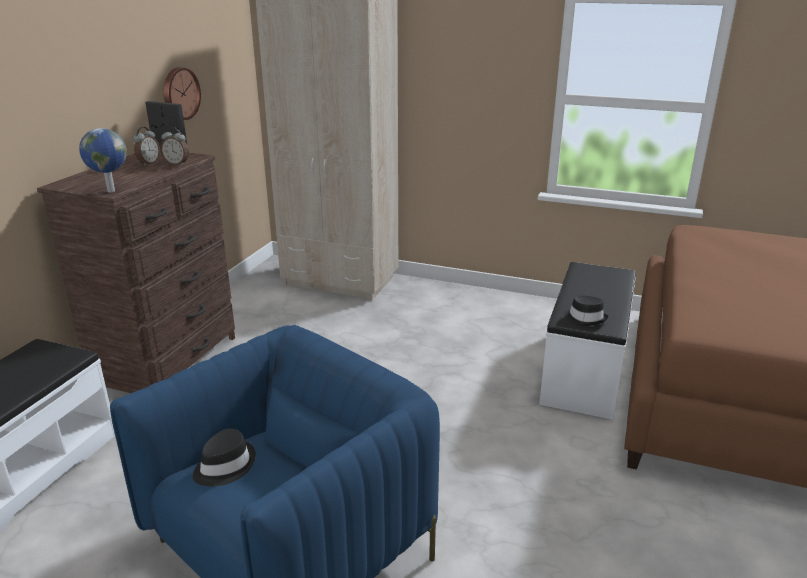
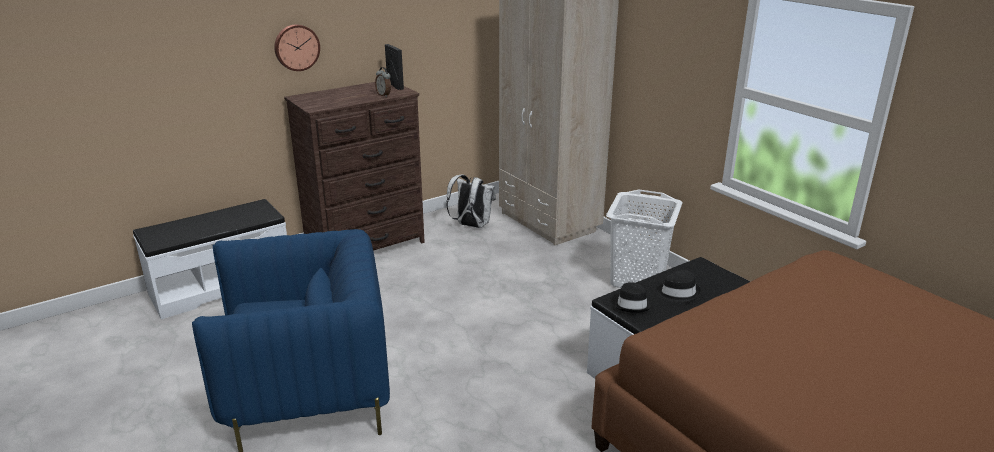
camera: 35 degrees right, 0 degrees up
(110, 191) = (315, 107): globe -> none
(148, 163) = (369, 91): alarm clock -> none
(180, 93) = (430, 39): wall clock -> wall clock (296, 47)
(224, 466) = (268, 307): black hat -> black hat (677, 293)
(266, 306) = (471, 225): none -> white backpack
(478, 307) = (638, 279): none -> white laundry basket

